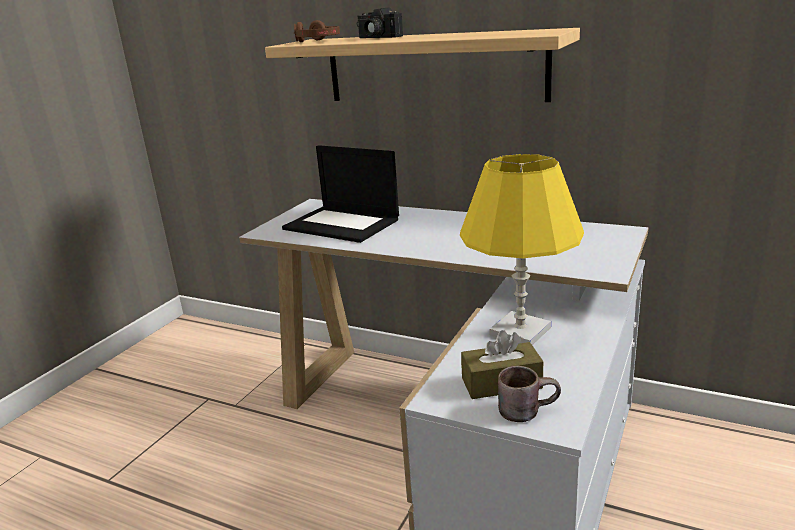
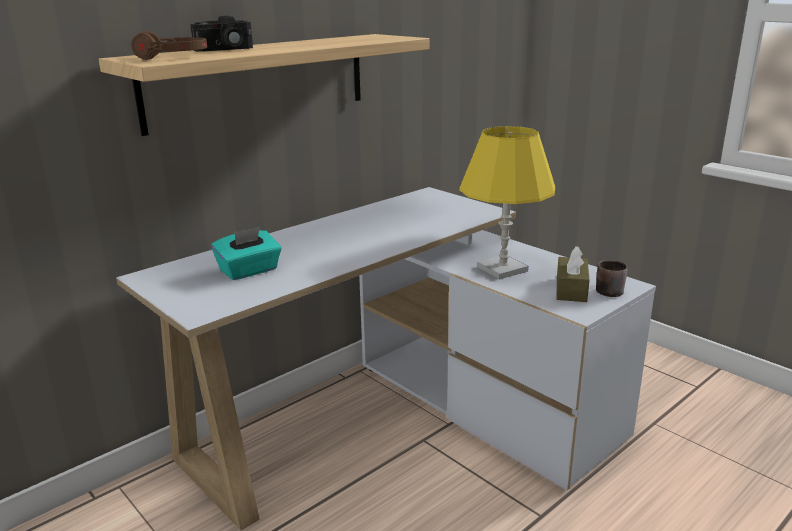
camera: 70 degrees left, 0 degrees up
(343, 224) = (249, 271): laptop -> turquoise tissue box

